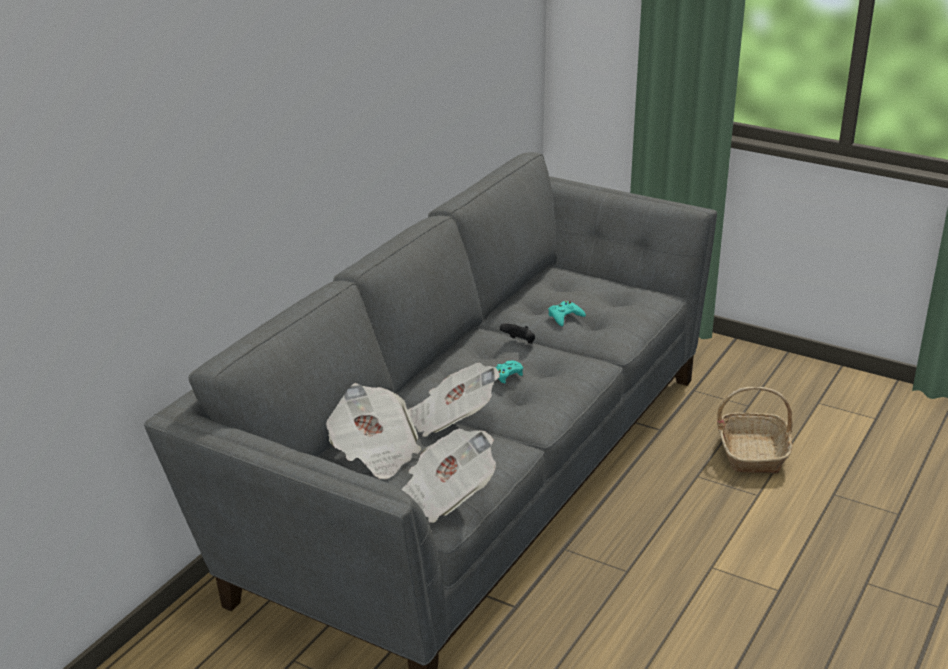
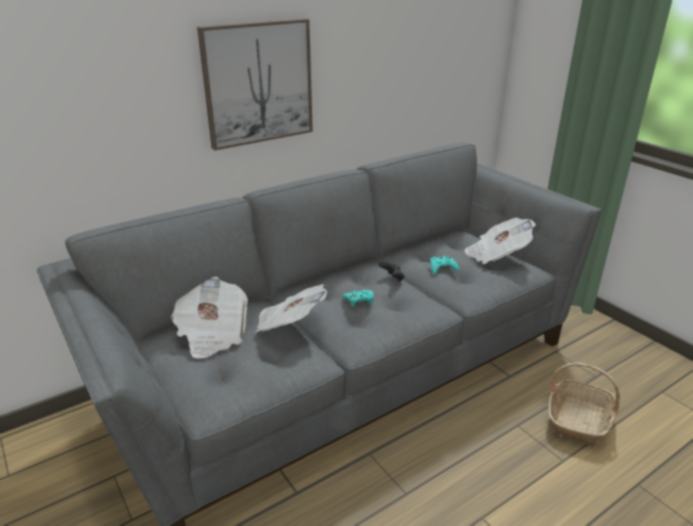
camera: 25 degrees right, 0 degrees up
(326, 132) = (258, 83): none -> picture
(444, 497) = (225, 388): newspaper -> newspaper (496, 255)

